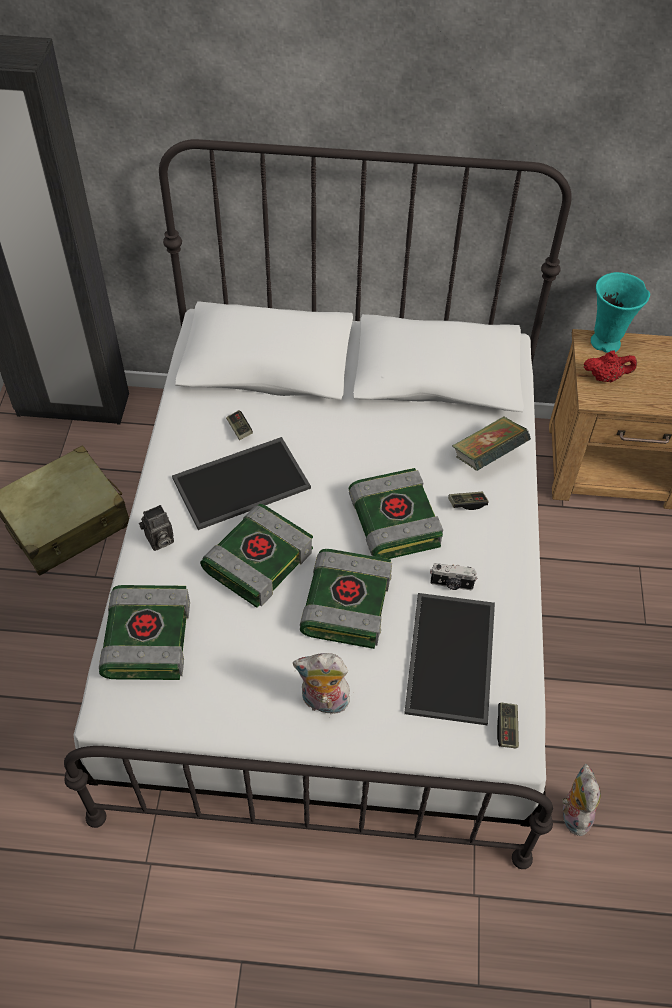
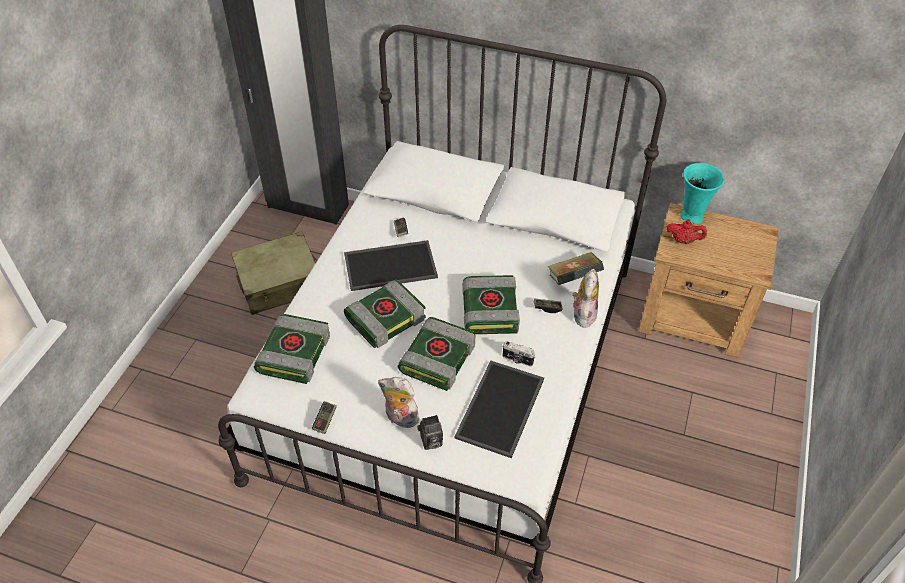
camera: 15 degrees right, 5 degrees down
(159, 541) = (322, 293): camera -> camera (430, 442)
(507, 728) = (525, 463): game controller -> game controller (325, 420)
(573, 813) = (584, 556): plush toy -> plush toy (583, 314)

